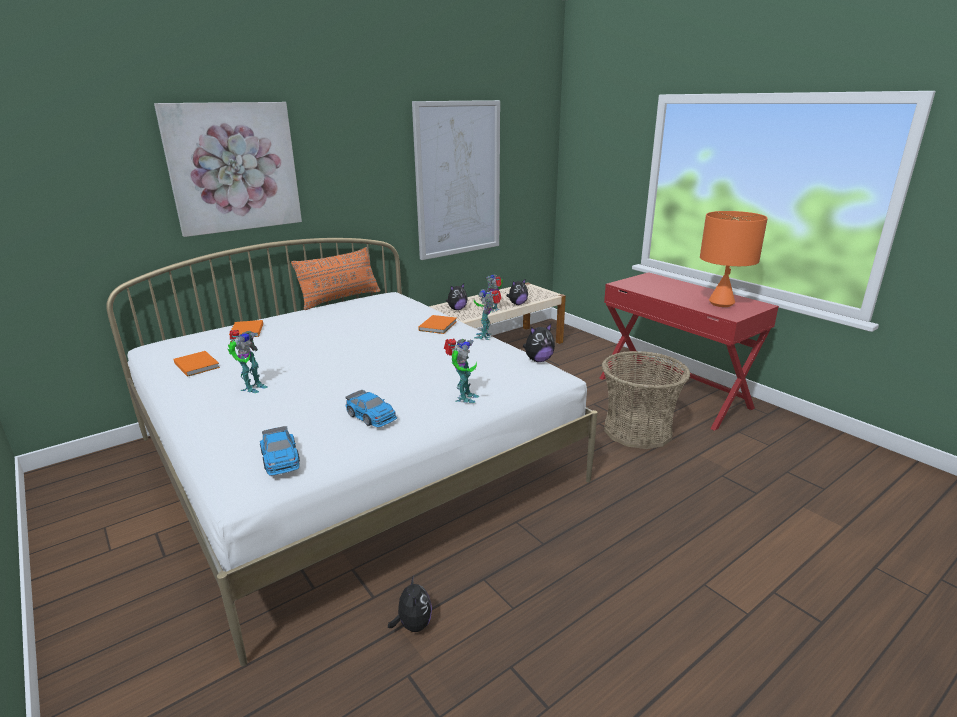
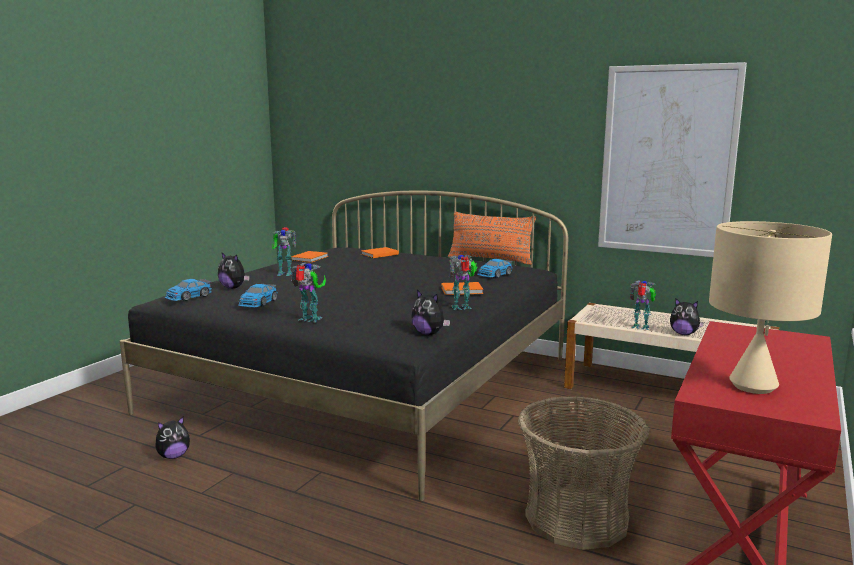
camera: 65 degrees right, 10 degrees down
(233, 167) = (428, 124): picture -> none
(353, 458) = (367, 384): white bed -> black bed
(401, 307) = (494, 275): none -> toy car
(457, 309) = (612, 314): plush toy -> plush toy (233, 288)
(463, 398) = (310, 320): toy robot -> toy robot turned 150 degrees counterclockwise
(721, 304) = (752, 387): orange table lamp -> beige table lamp

